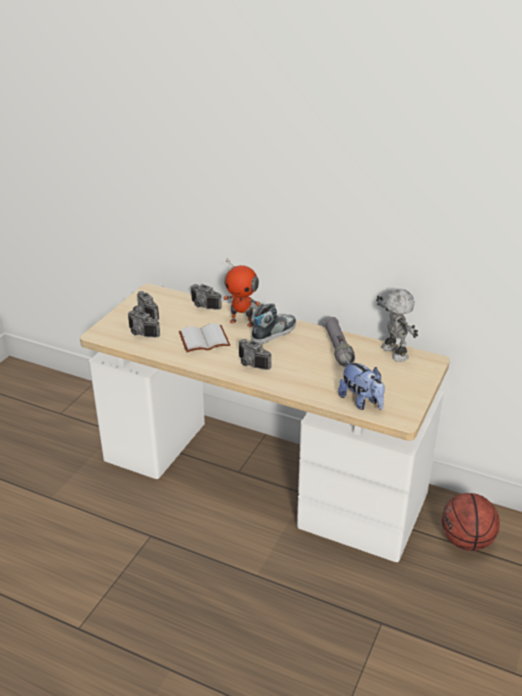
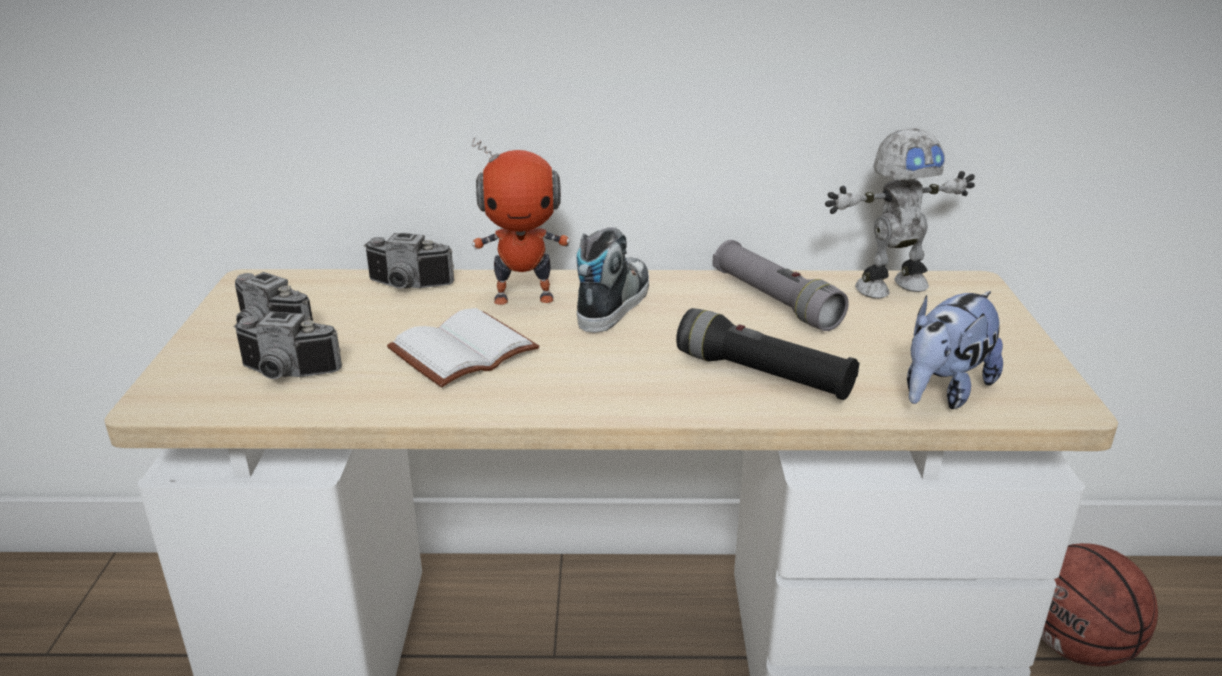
camera: 25 degrees left, 5 degrees down
(250, 364) = (621, 377): camera -> none
(301, 377) = (763, 375): none -> black flashlight
(361, 402) = (943, 392): plush toy -> plush toy turned 105 degrees clockwise
(393, 353) = (889, 286): toy robot -> toy robot turned 120 degrees clockwise

